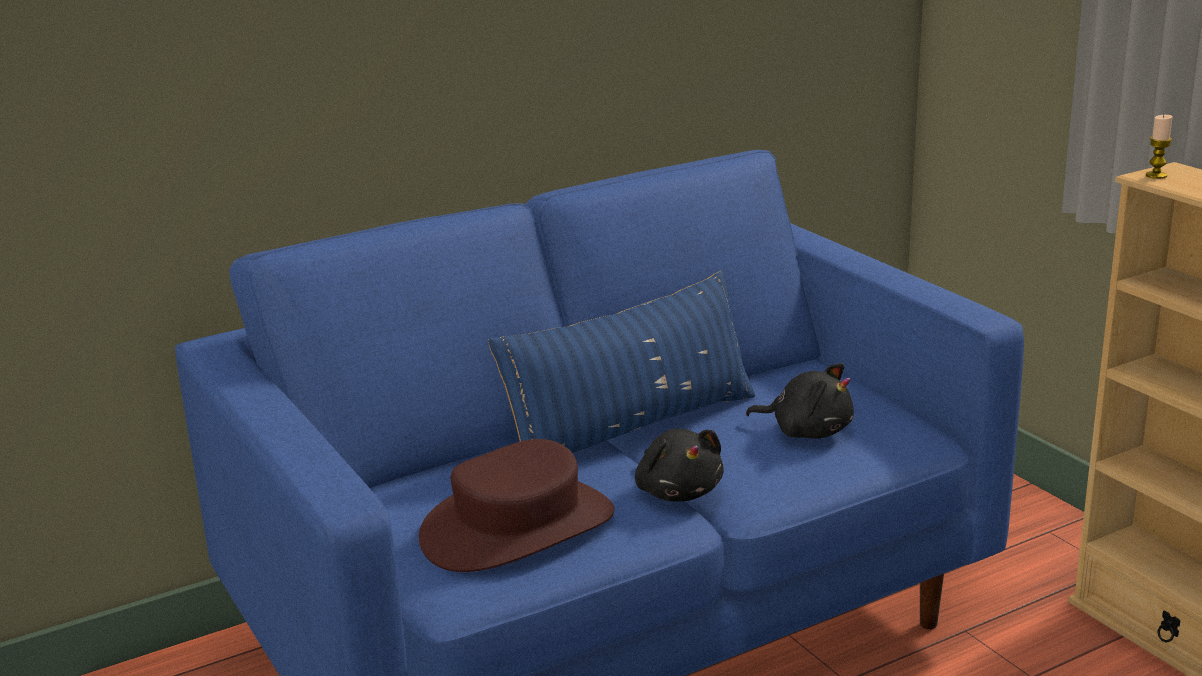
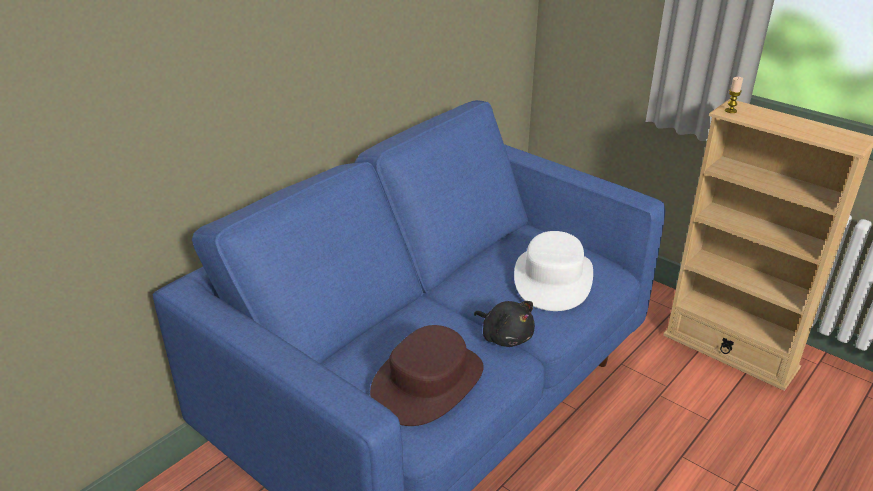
camera: 20 degrees left, 10 degrees up
(632, 428) = (452, 293): blue pillow -> none
(807, 431) = (552, 279): black plush toy -> white hat

